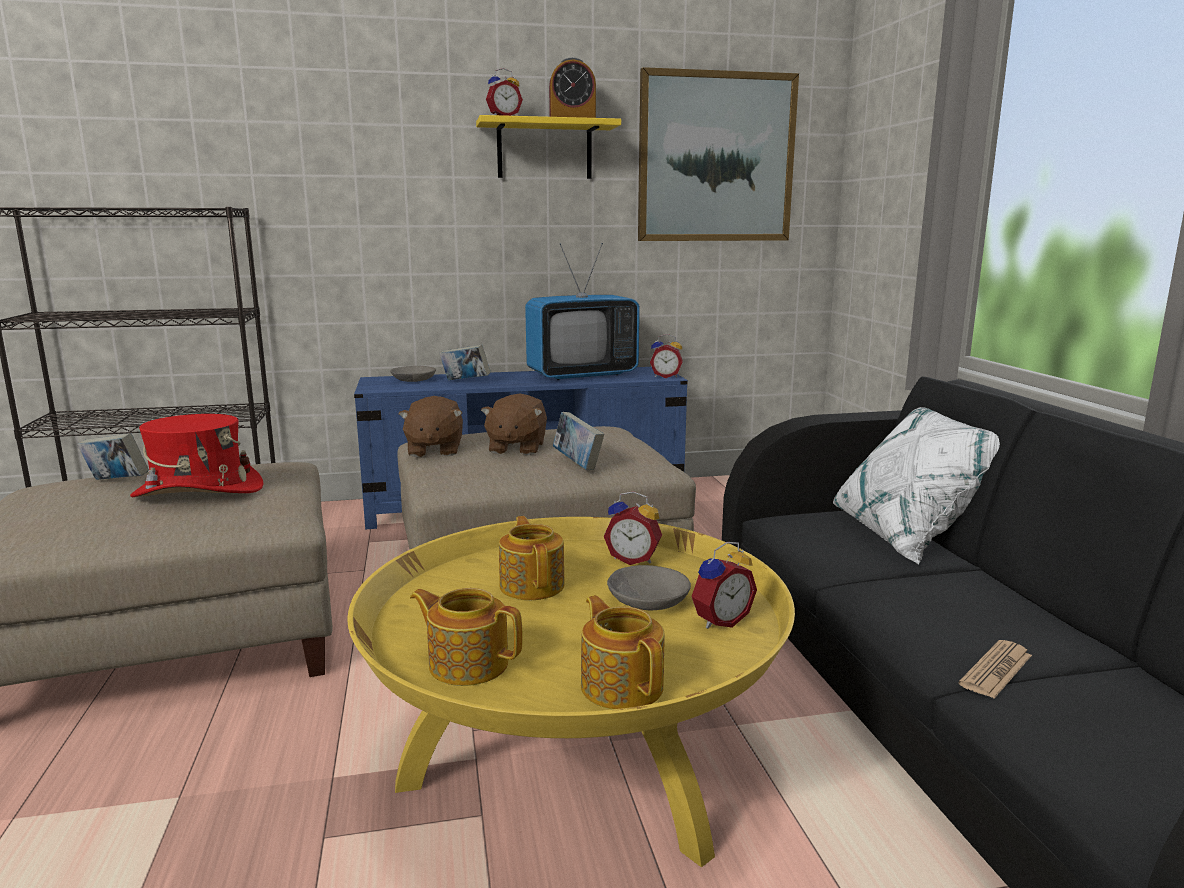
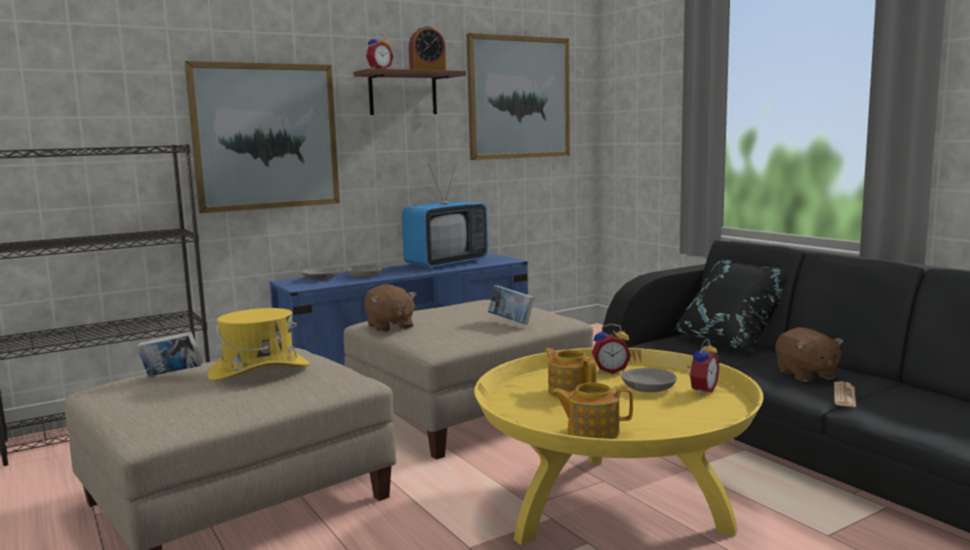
camera: 20 degrees left, 5 degrees down
(198, 491) = (259, 371): red hat -> yellow hat
(360, 202) = (265, 136): none -> picture
(465, 381) = (365, 276): book -> grey bowl
(516, 448) = (451, 318): brown plush toy -> brown plush toy (806, 374)
(544, 150) = (403, 93): yellow shelf -> brown shelf
(622, 685) = (691, 425): teapot -> none
(666, 376) = (509, 260): alarm clock -> none
(909, 536) = (731, 343): white pillow -> black pillow

